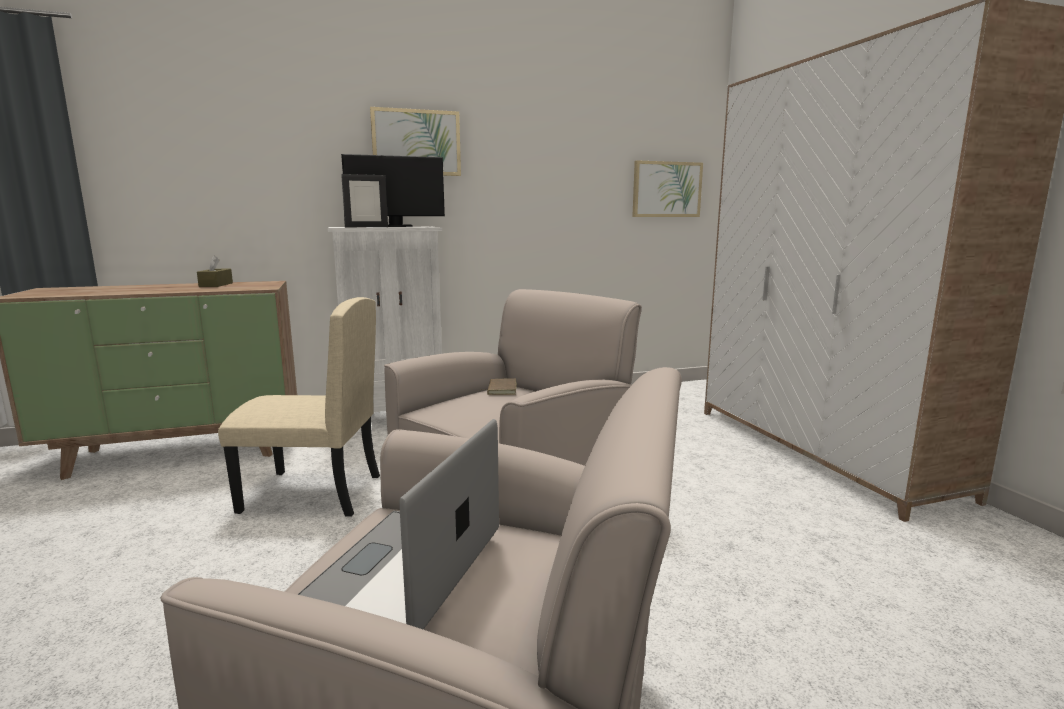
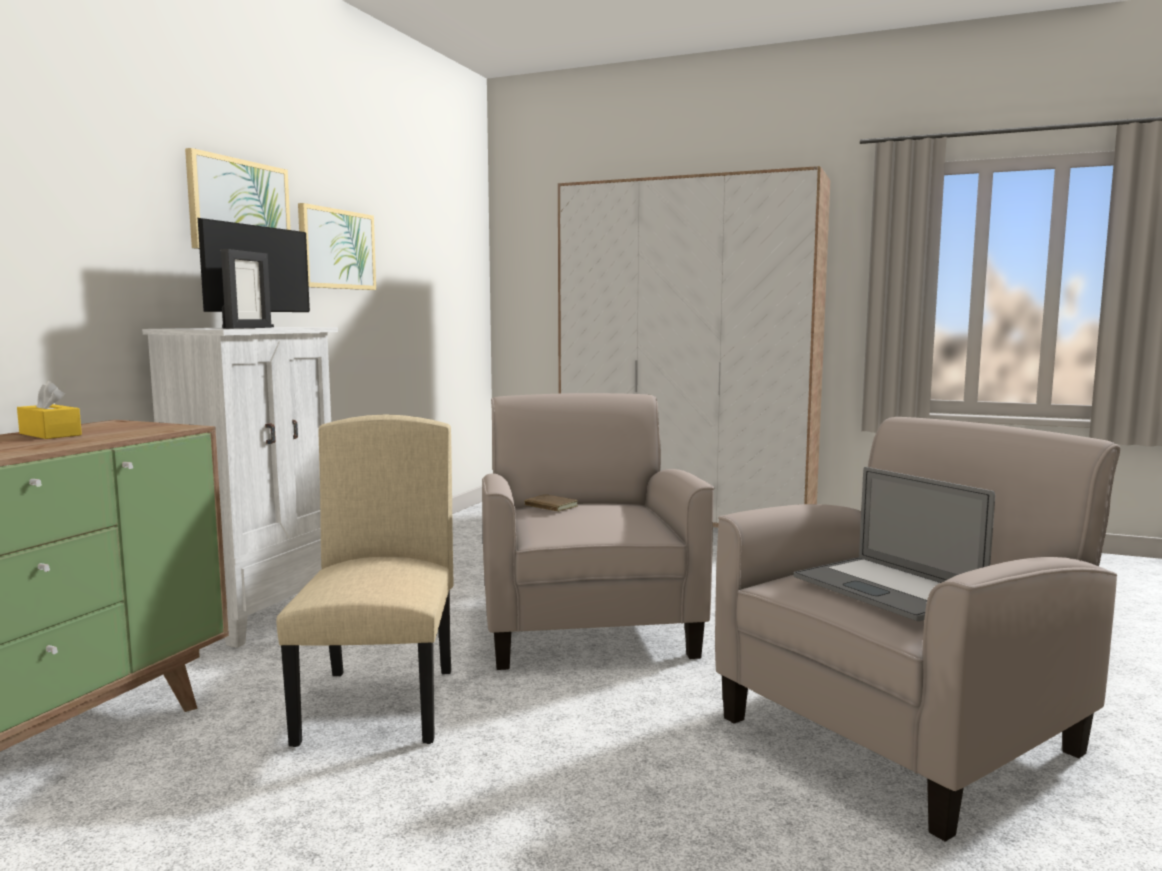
camera: 50 degrees left, 5 degrees down
(216, 285) = (50, 434): brown tissue box -> yellow tissue box
(312, 494) = (380, 705): beige chair -> beige chair turned 45 degrees counterclockwise
(666, 189) = (456, 282): picture -> picture (337, 249)

